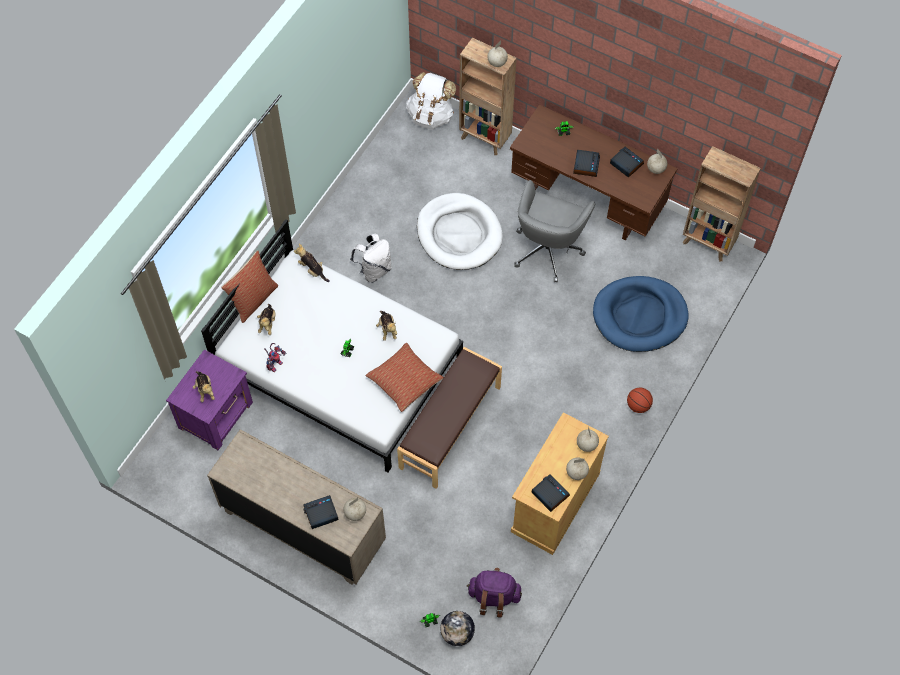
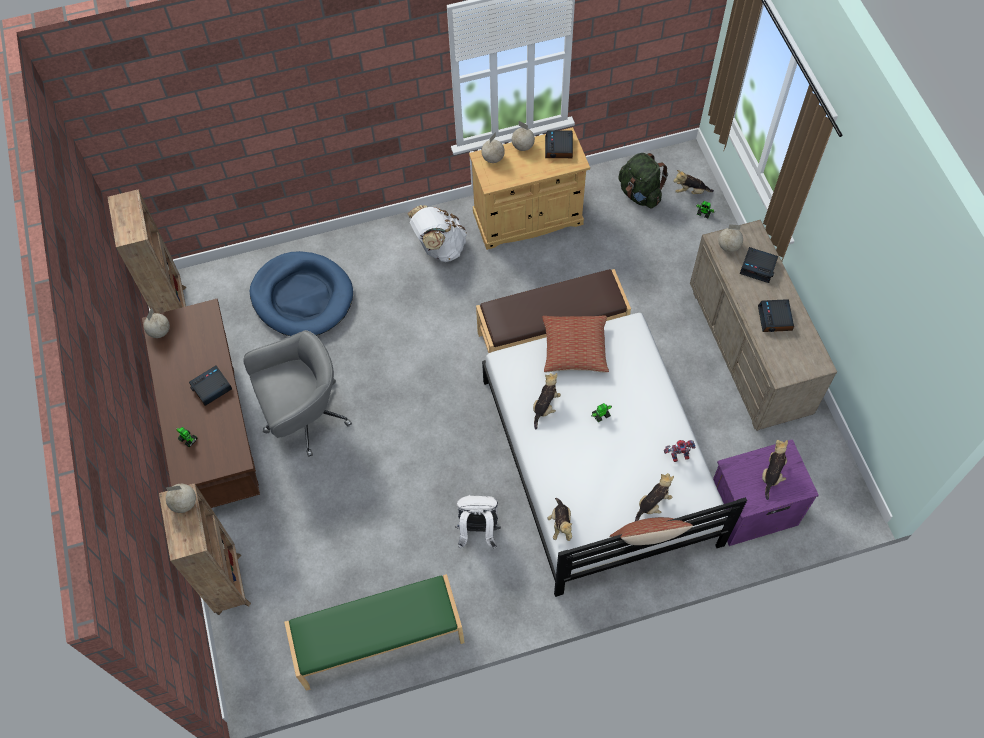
camera: 135 degrees left, 0 degrees up
(371, 176) = (379, 641): none -> green bench
(431, 115) = (248, 662): white backpack -> white backpack (439, 247)
(457, 633) = (690, 191): globe -> plush toy
(459, 234) = (364, 499): white dog bed -> none
(493, 596) = (640, 194): purple backpack -> green backpack
(626, 164) = (177, 358): alarm clock -> alarm clock (775, 318)
(638, 405) = (387, 234): basketball -> none

